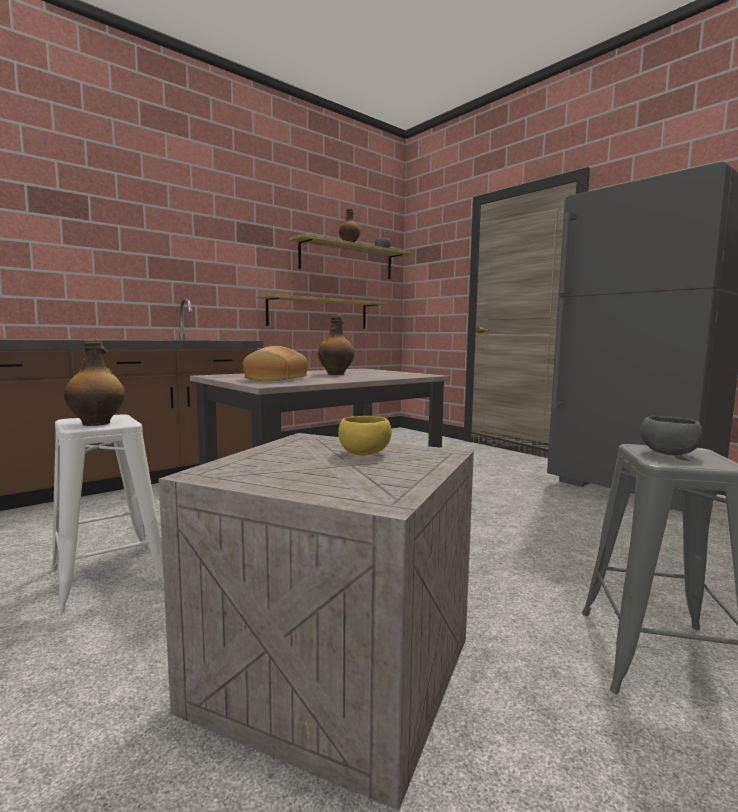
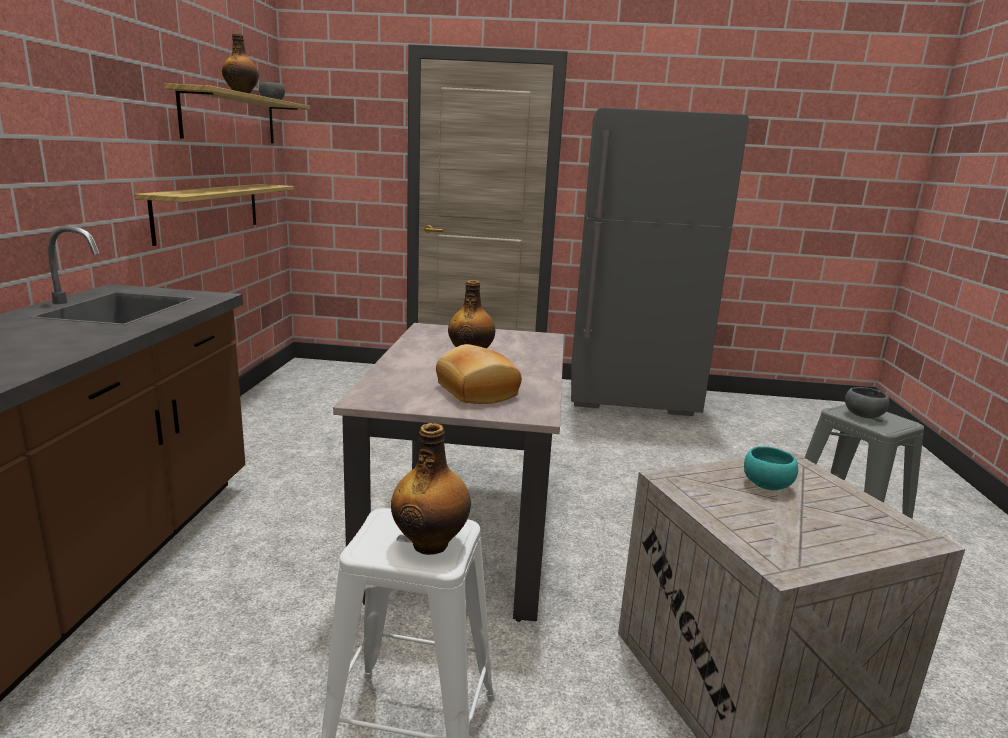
camera: 45 degrees left, 10 degrees up
(365, 453) = (765, 484): yellow bowl -> turquoise bowl

